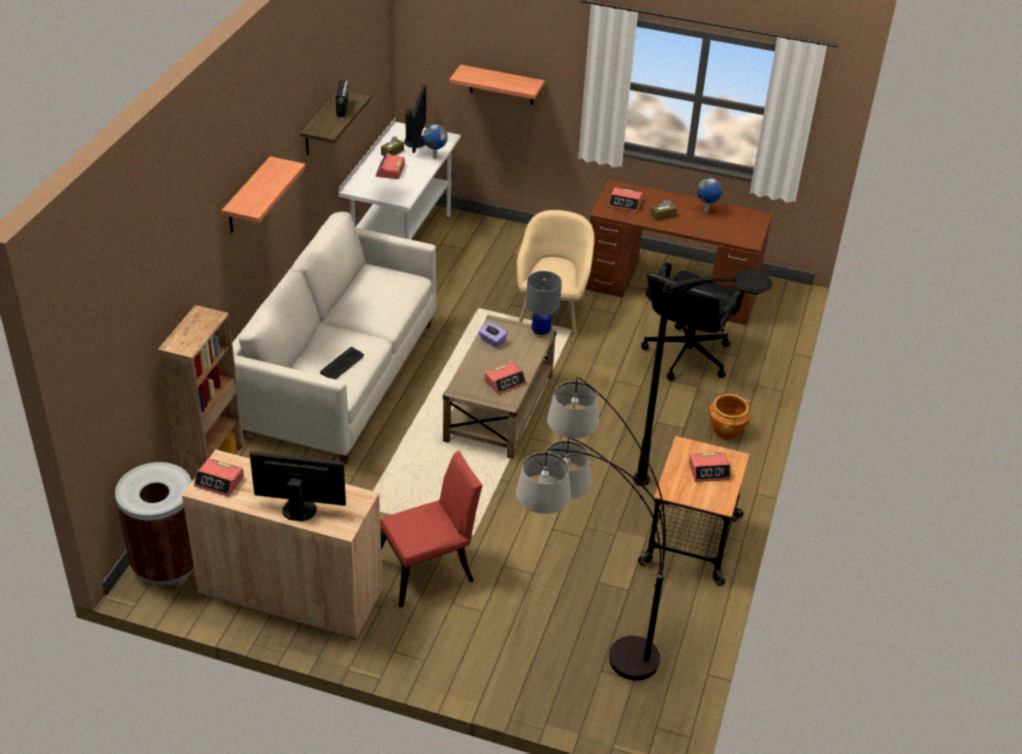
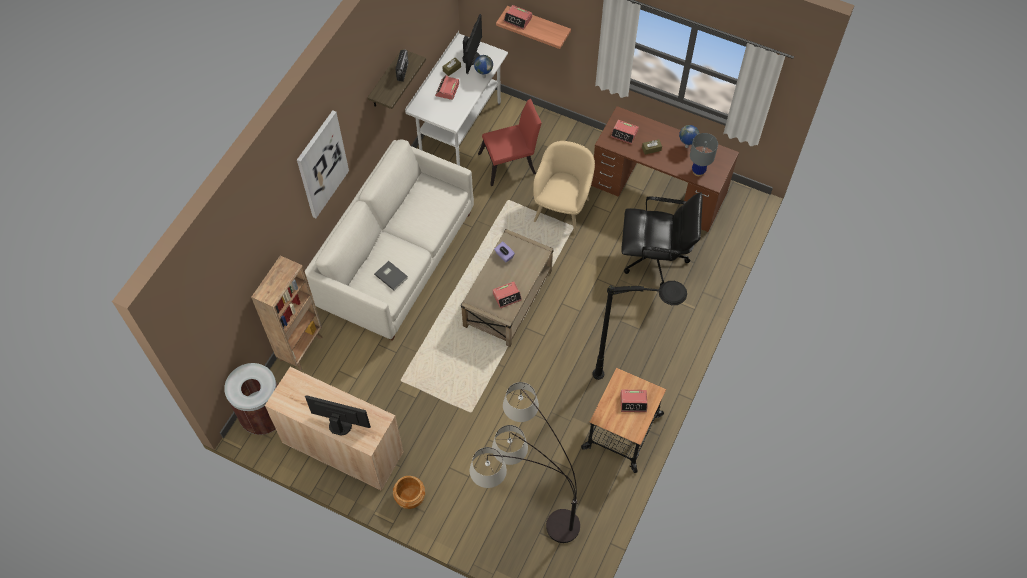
camera: 10 degrees right, 20 degrees up
(219, 482) = (290, 396): alarm clock -> alarm clock (518, 20)
(247, 197) = (322, 164): shelf -> picture
(342, 364) = (391, 275): keyboard -> grey book
(429, 568) = (438, 437): red chair -> red chair (511, 163)
(540, 332) = (541, 250): grey table lamp -> grey table lamp (698, 171)
(685, 356) = (655, 259): black office chair -> black office chair turned 120 degrees counterclockwise
(726, 430) = (670, 334): brown planter -> brown planter (410, 498)

